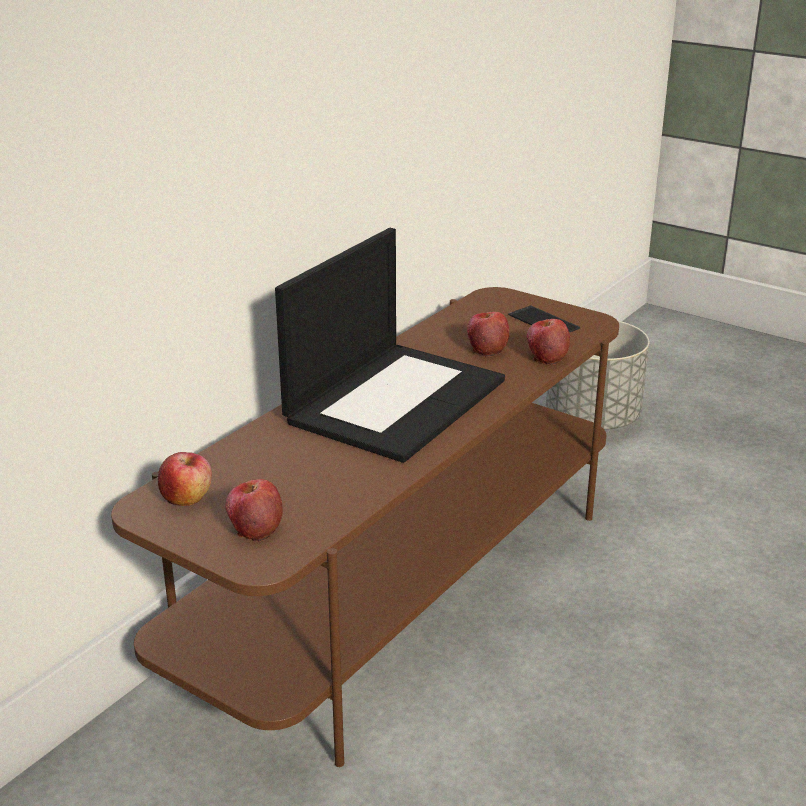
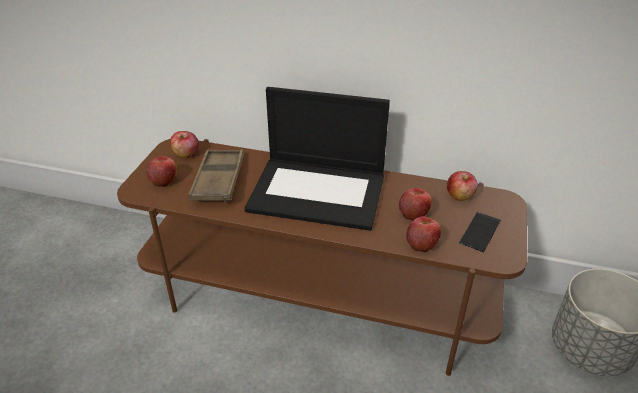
camera: 70 degrees right, 10 degrees up
(299, 475) = (218, 180): none -> brown tray
(469, 316) = (460, 196): none -> apple

